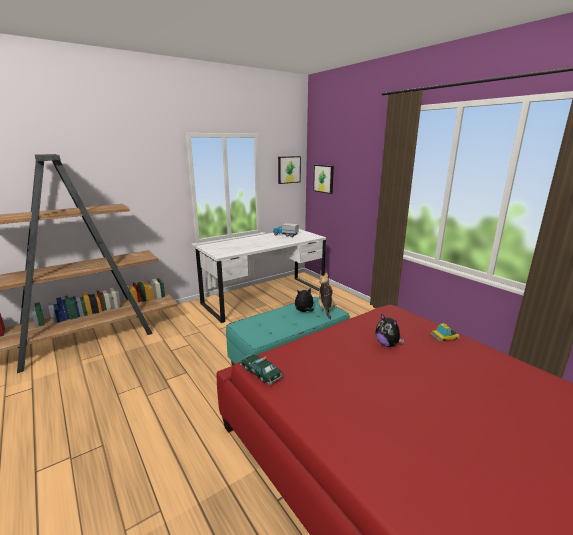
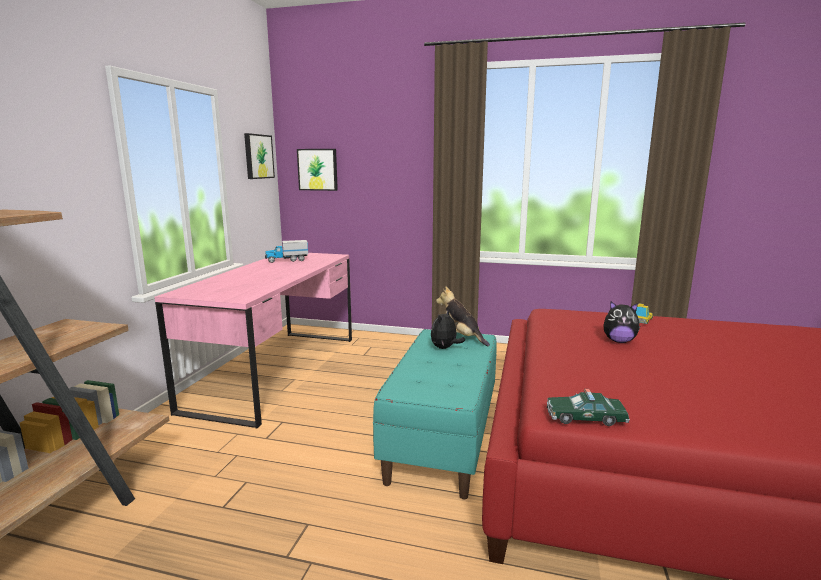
camera: 40 degrees left, 5 degrees down
(264, 297) = (277, 371): white desk -> pink desk

